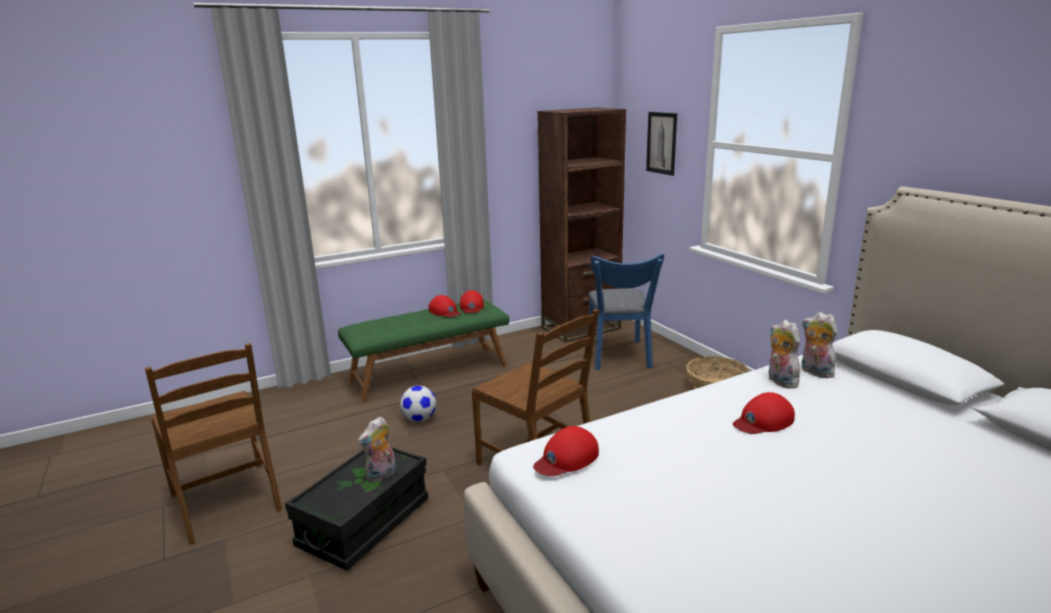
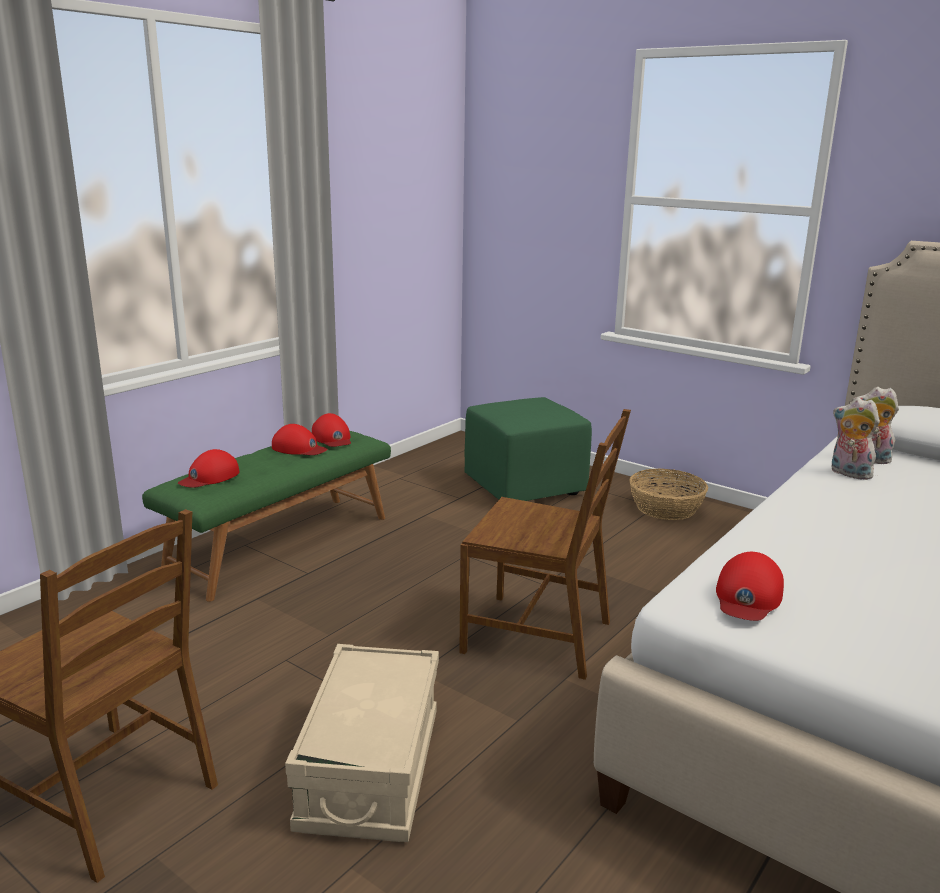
camera: 25 degrees left, 0 degrees up
(364, 523) = (371, 770): black storage box -> beige storage box
(381, 475) = (396, 689): plush toy -> none
(419, 419) = (322, 609): football -> none
(581, 328) = (443, 457): brown bookcase -> none
(619, 357) = (523, 487): blue chair -> green ottoman
(661, 143) = (547, 200): picture -> none
(763, 421) = (887, 517): red cap -> red cap (209, 477)

